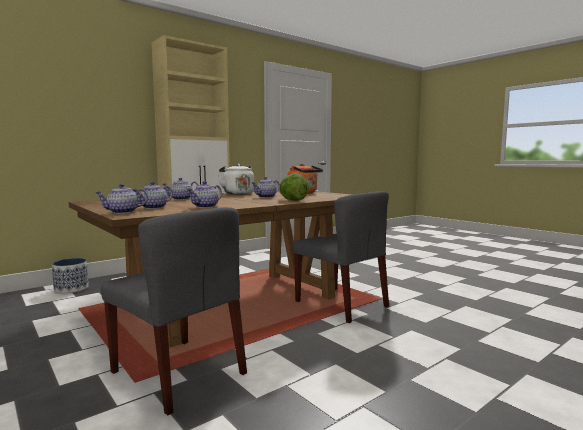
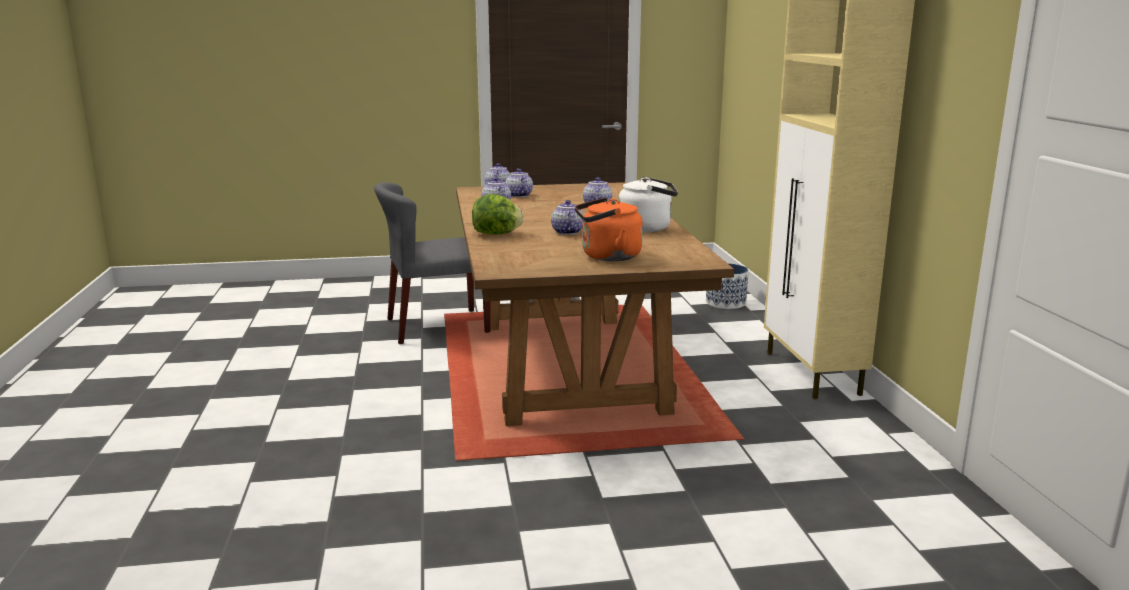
camera: 120 degrees right, 10 degrees up
(342, 304) = (477, 424): grey chair -> none

